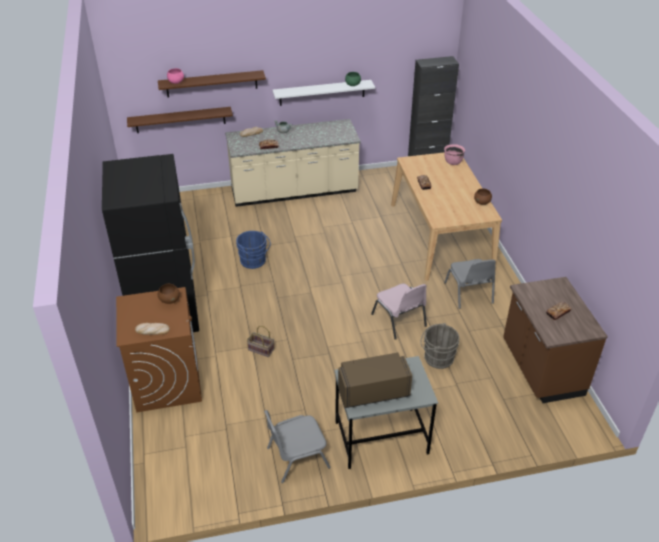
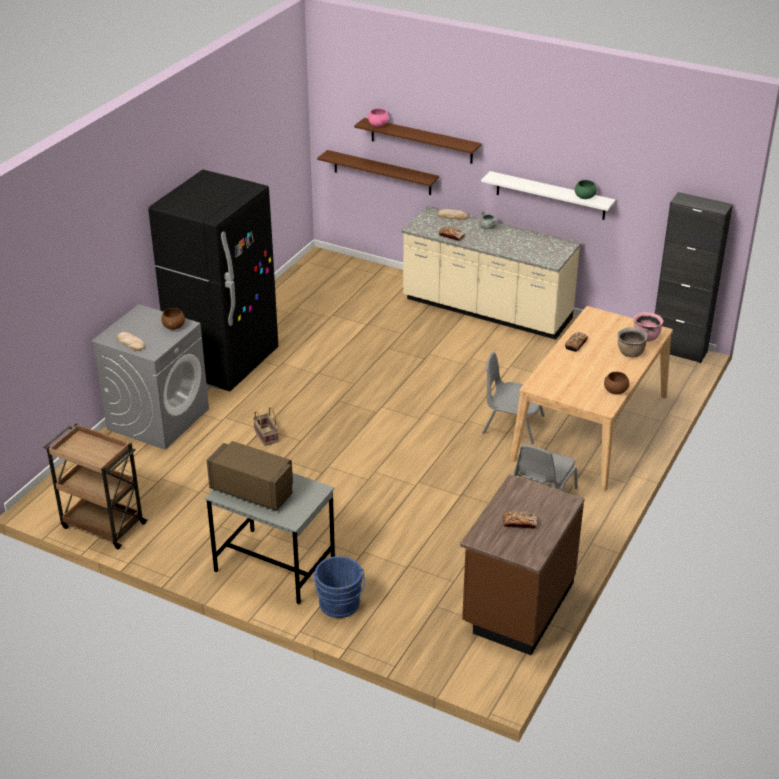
camera: 40 degrees right, 5 degrees down
(167, 381) = (158, 418): brown washing machine -> grey washing machine
(226, 488) = (102, 525): none -> brown cart
(254, 261) = (358, 358): blue bucket -> blue bucket (339, 606)
(296, 457) = (184, 536): grey chair -> grey chair (512, 424)
(399, 320) = (429, 482): pink chair -> none
(436, 357) = (421, 533): grey bucket -> none
(458, 175) = (630, 353): none -> brown cooking pot

